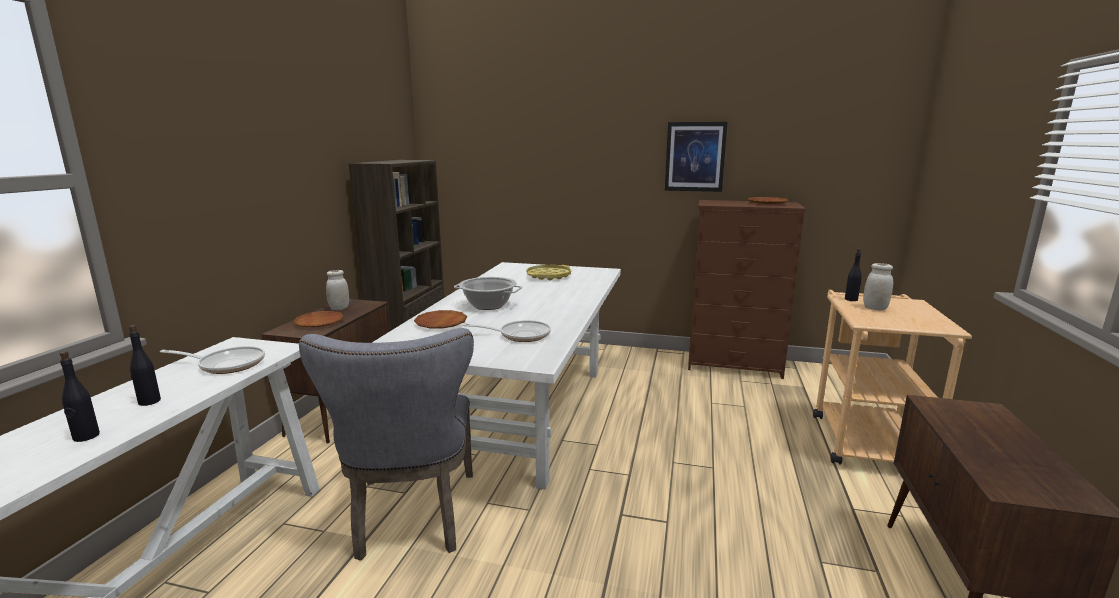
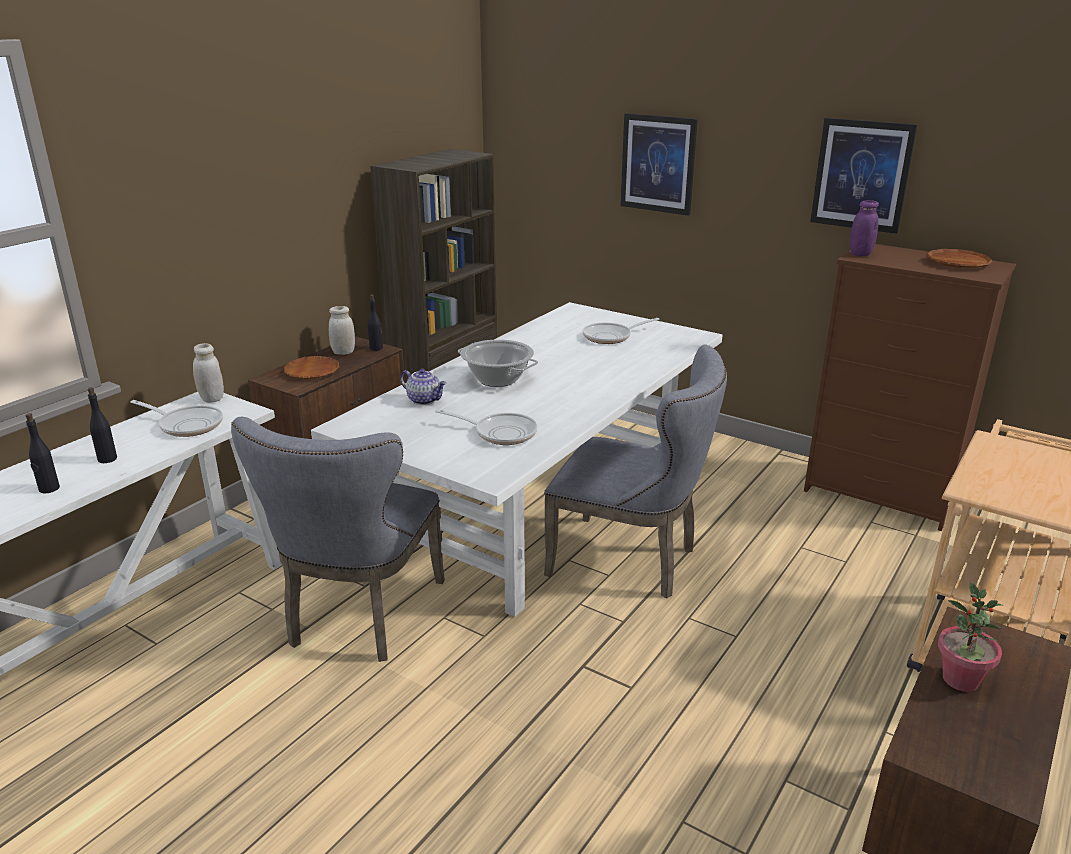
camera: 20 degrees right, 10 degrees up
(441, 323) = (425, 400): brown plate -> teapot
(549, 276) = (611, 337): yellow tray -> frying pan
(554, 162) = (658, 164): none -> picture
(608, 432) = (632, 560): none -> grey chair
(708, 203) = (860, 254): none -> purple jar
(851, 299) = (1000, 446): black bottle -> black bottle (376, 348)
(875, 308) = (1017, 468): white jar -> white jar (212, 399)
(969, 436) = (960, 680): none -> potted plant

